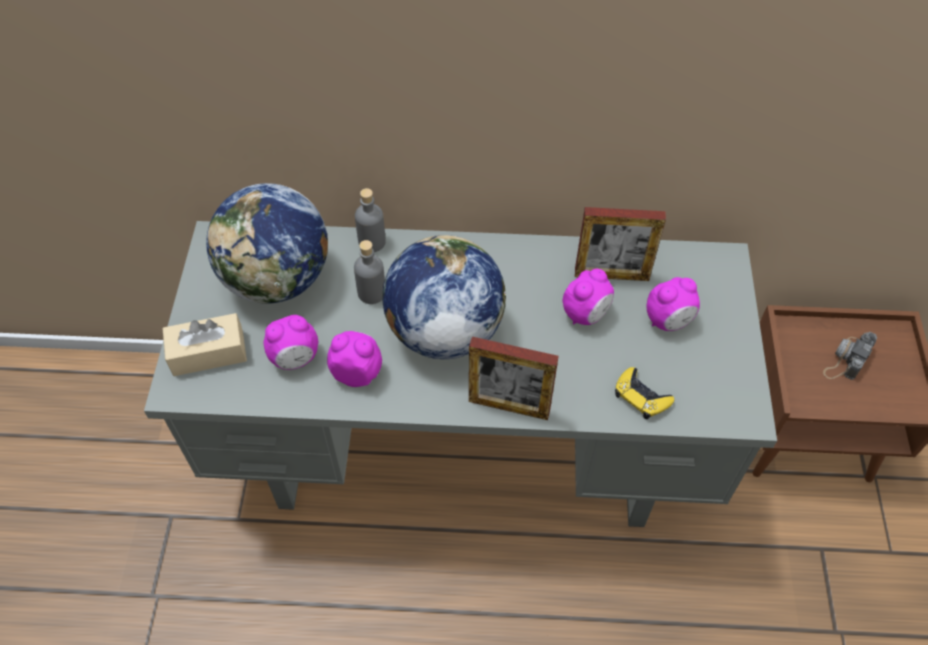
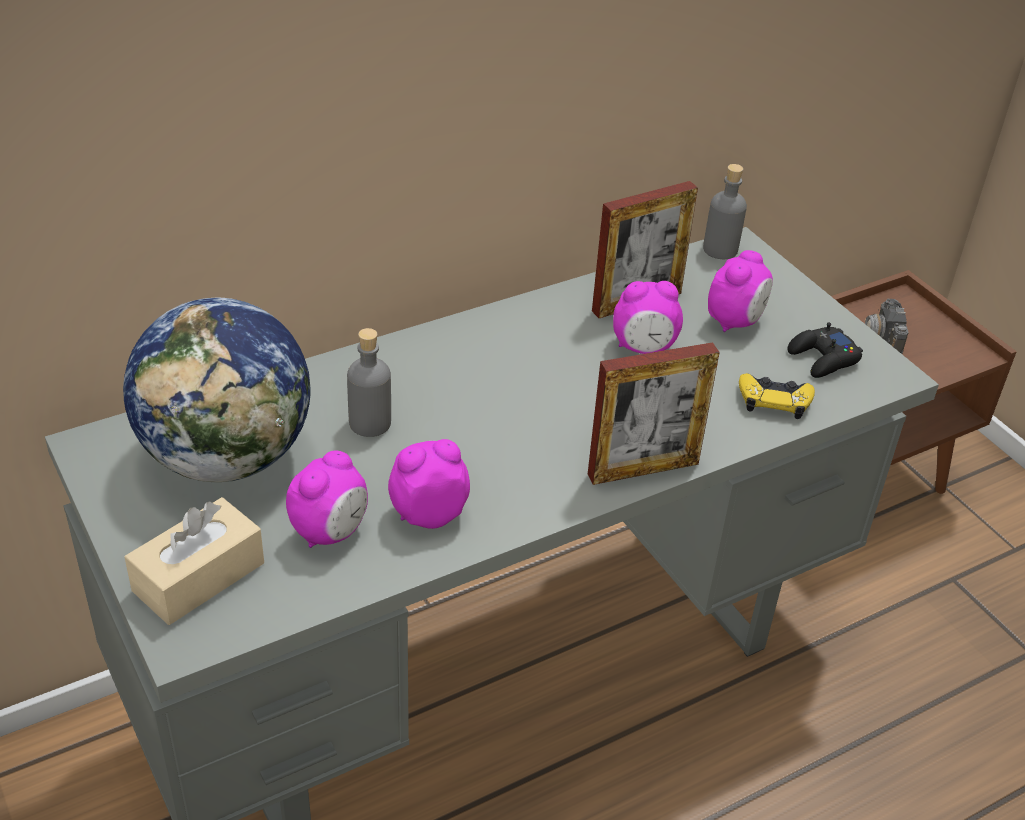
camera: 35 degrees left, 15 degrees down
(372, 242) = (322, 371): grey bottle -> grey bottle (720, 249)
(444, 331) = (497, 427): globe -> none
(586, 314) = (643, 348): alarm clock -> alarm clock turned 75 degrees clockwise
(706, 380) = (823, 359): none -> black game controller

